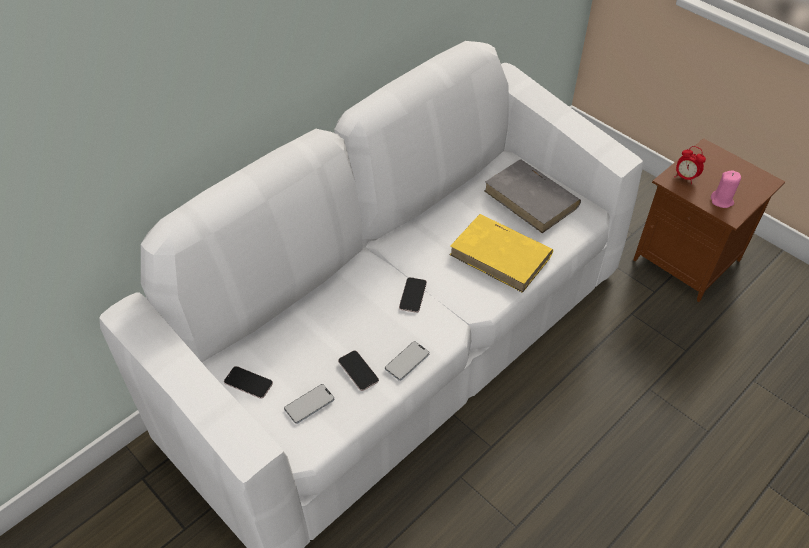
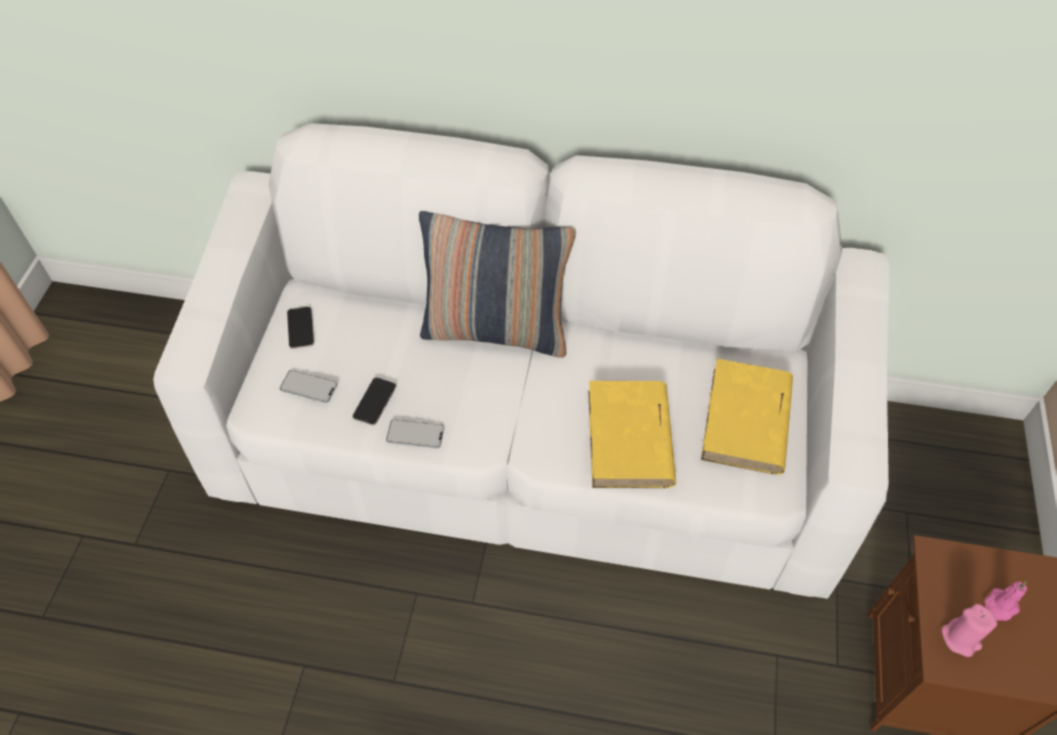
camera: 55 degrees right, 5 degrees up
(359, 274) = (496, 331): none -> pillow
(413, 295) = (504, 390): phone -> none
(532, 199) = (746, 421): grey book -> yellow book
(685, 178) = (959, 571): alarm clock -> none
(713, 176) = (999, 606): none -> pink candle

